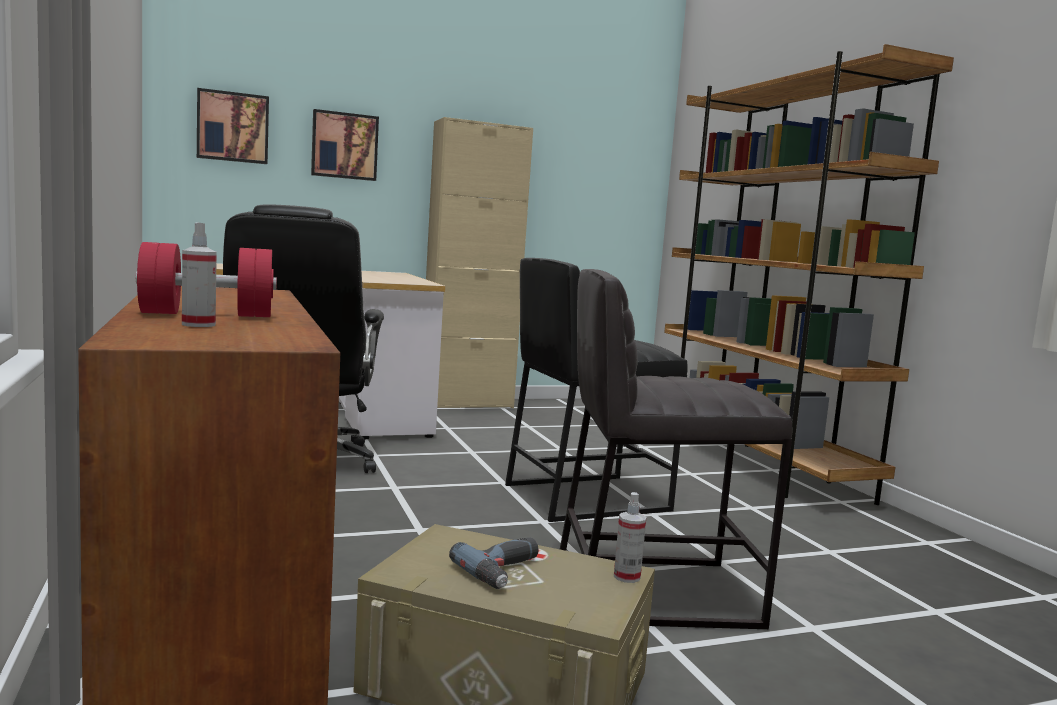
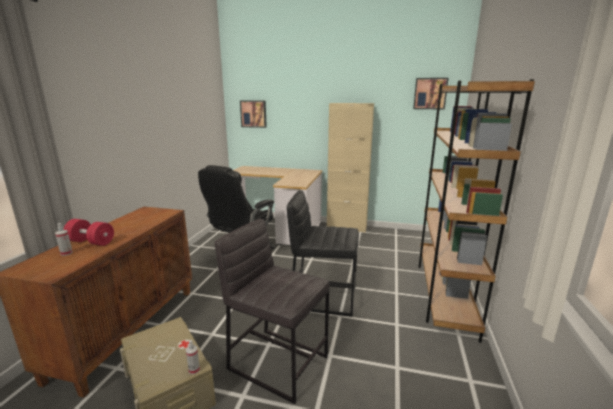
camera: 35 degrees right, 10 degrees up
(344, 146) = (295, 117): picture -> picture (430, 93)
(506, 571) = (162, 351): power drill -> none

